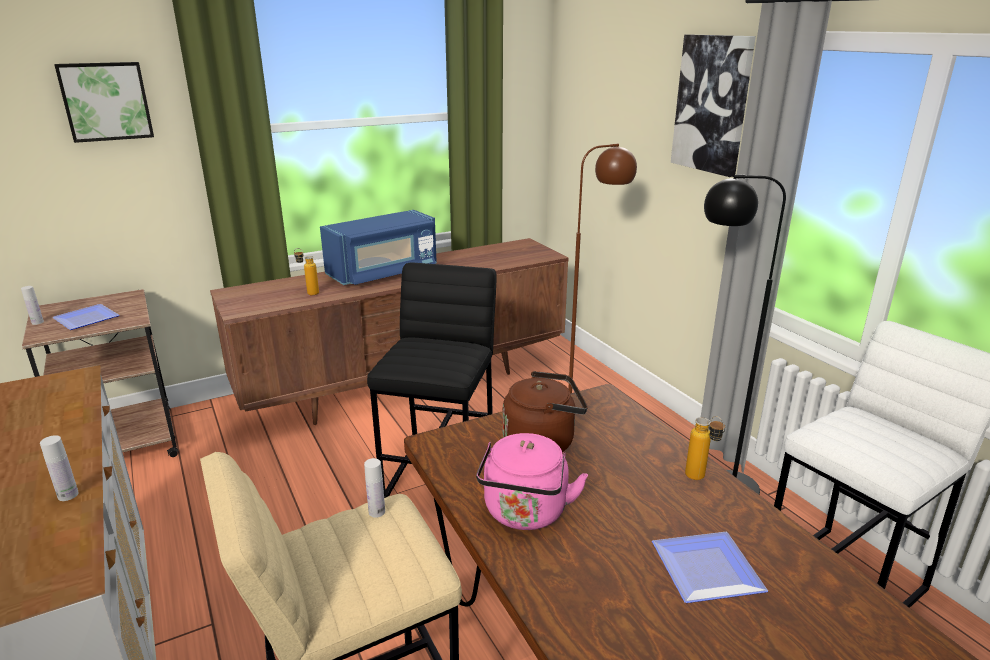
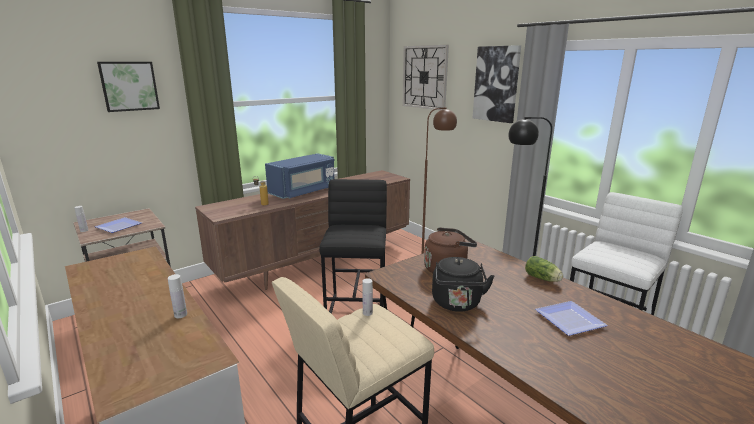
camera: 10 degrees left, 5 degrees down
(525, 514) = (457, 304): pink kettle -> black kettle
(602, 83) = (424, 77): none -> wall clock
(700, 479) = (543, 279): bottle -> lettuce

